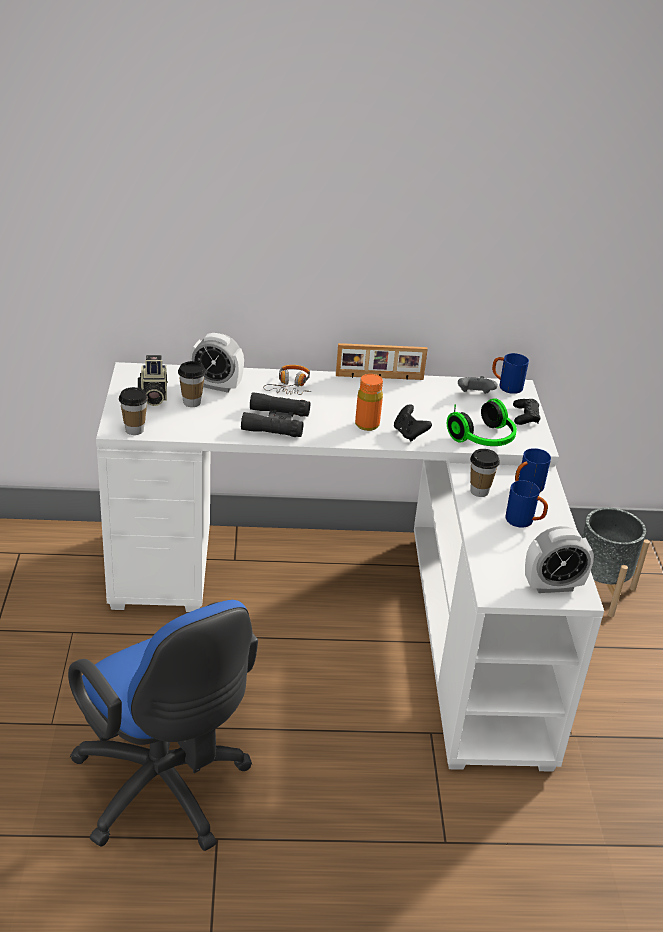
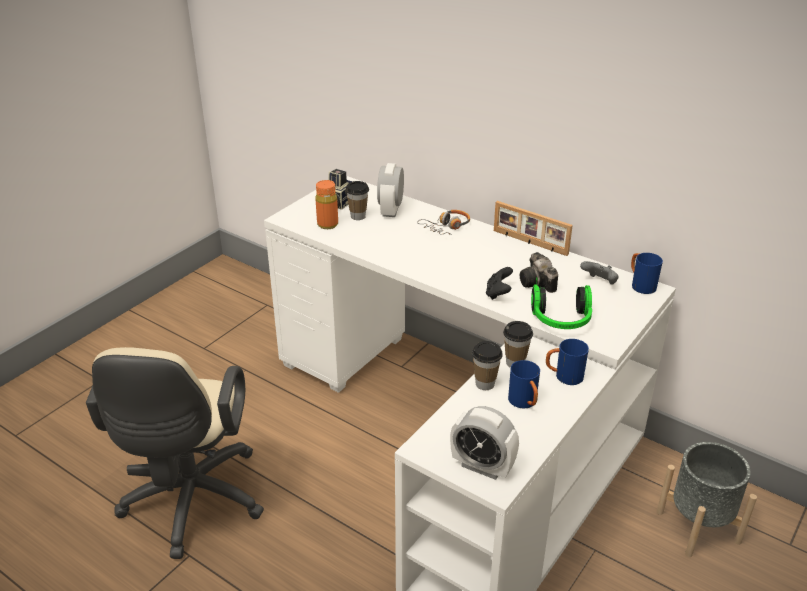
camera: 40 degrees right, 0 degrees up
(134, 430) = (295, 222): cup -> cup (485, 384)
(165, 792) = (191, 504): blue office chair -> beige office chair
(216, 386) = (391, 210): alarm clock -> alarm clock turned 45 degrees clockwise
(276, 422) = (401, 249): black binoculars -> none
(367, 425) = (471, 275): orange bottle -> orange bottle (327, 224)
(429, 413) = (538, 283): none -> camera
(525, 416) = (627, 315): black game controller -> none

